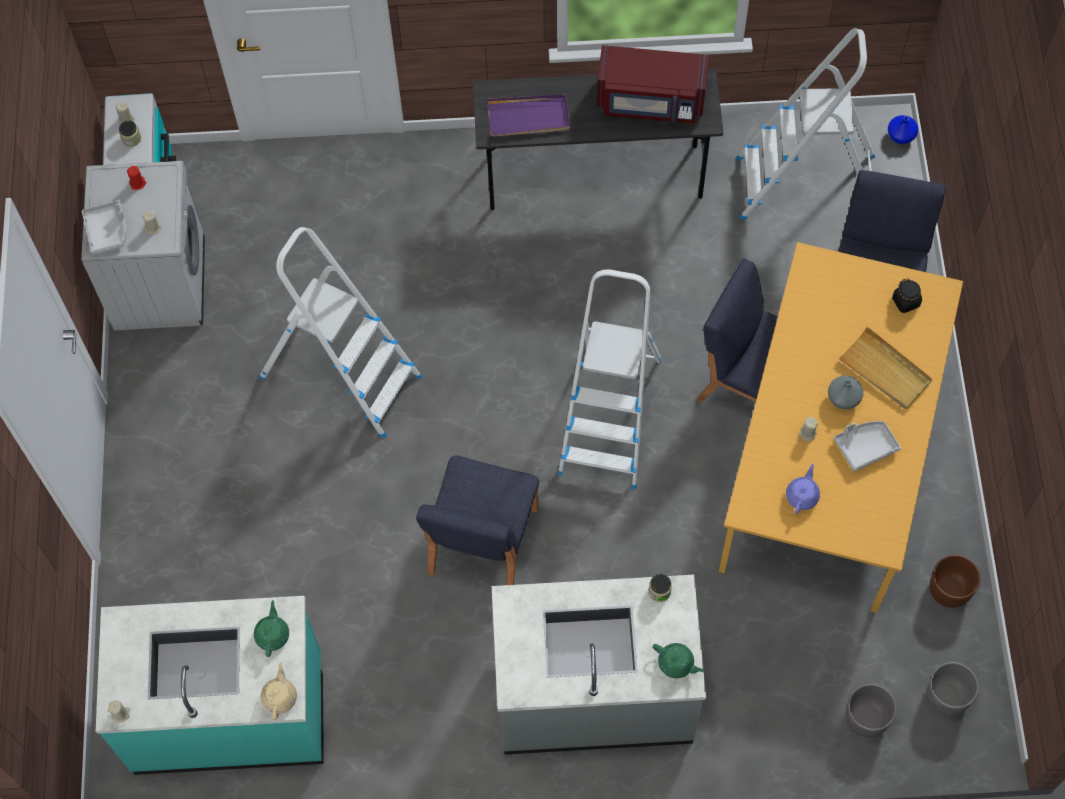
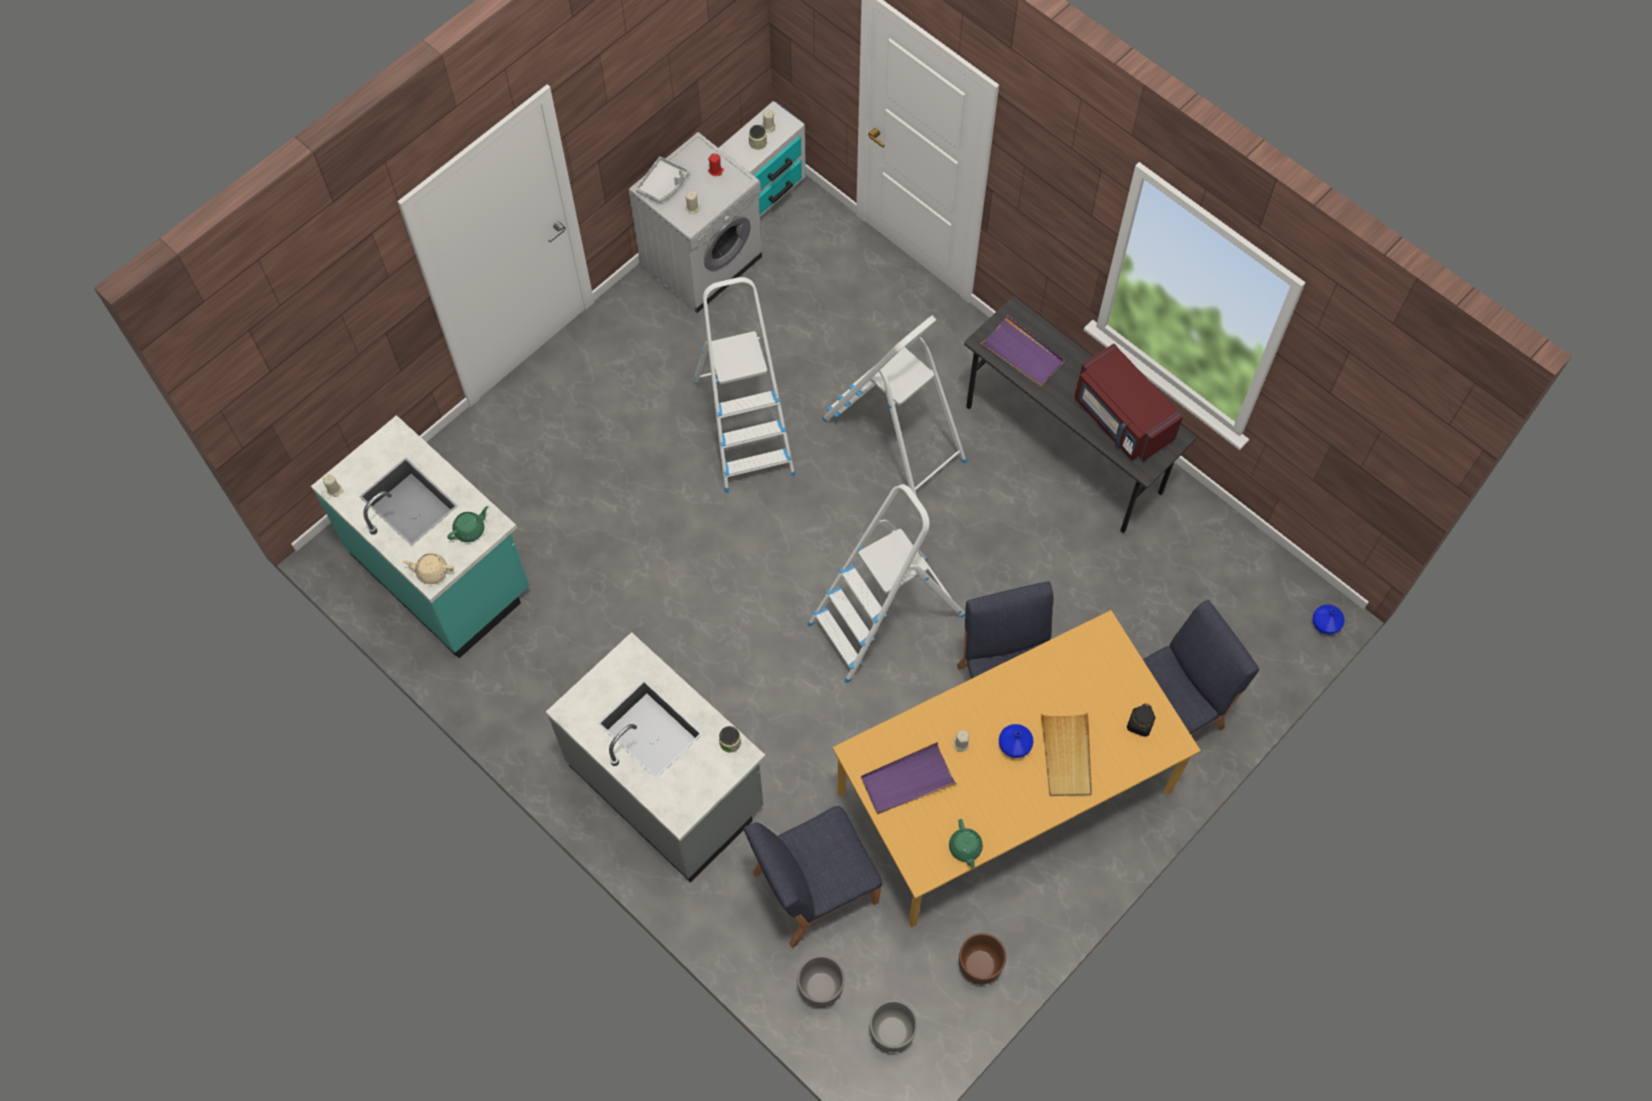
camera: 45 degrees right, 0 degrees up
(280, 697) = (431, 571): beige teapot -> beige teapot turned 135 degrees counterclockwise
(482, 542) = (709, 619): blue chair -> blue chair (813, 887)
(676, 664) = (686, 799): green teapot -> green teapot (965, 848)
(802, 495) = (907, 781): purple teapot -> purple tray
(806, 187) = (1209, 595): white step ladder -> white step ladder (893, 439)
(844, 397) = (1015, 745): grey vase -> blue vase
(865, 446) = (990, 792): grey tray -> none

